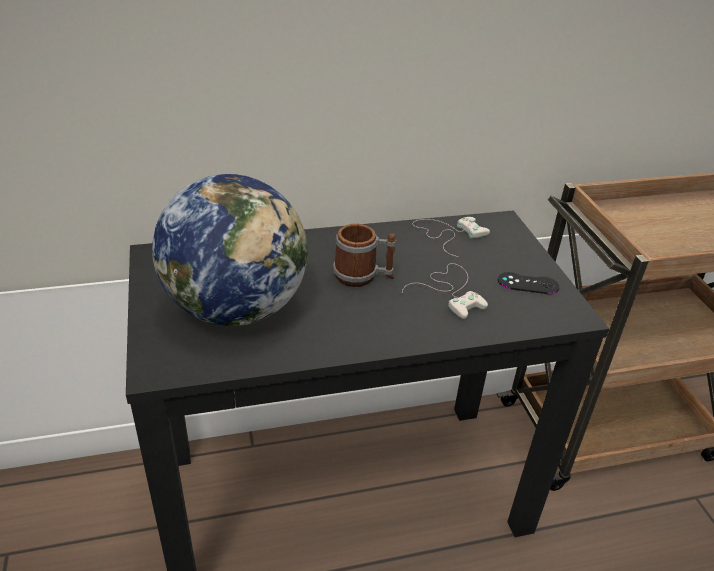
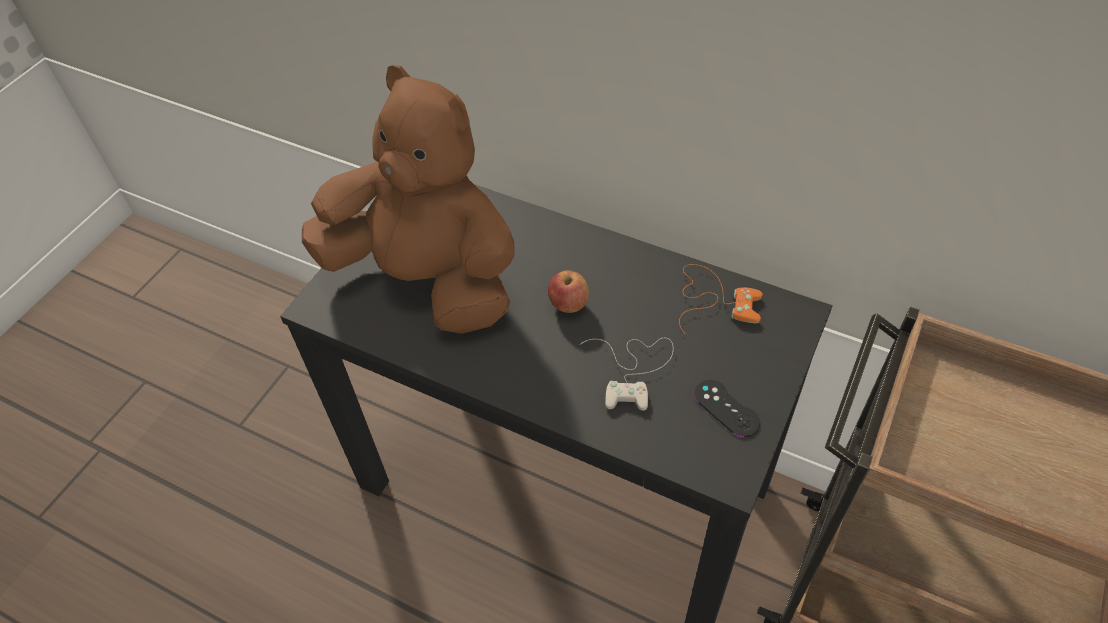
camera: 45 degrees right, 15 degrees up
(236, 308) = (428, 279): globe -> brown plush toy
(363, 276) = (568, 305): mug -> apple
(448, 234) = (714, 299): white game controller -> orange game controller

